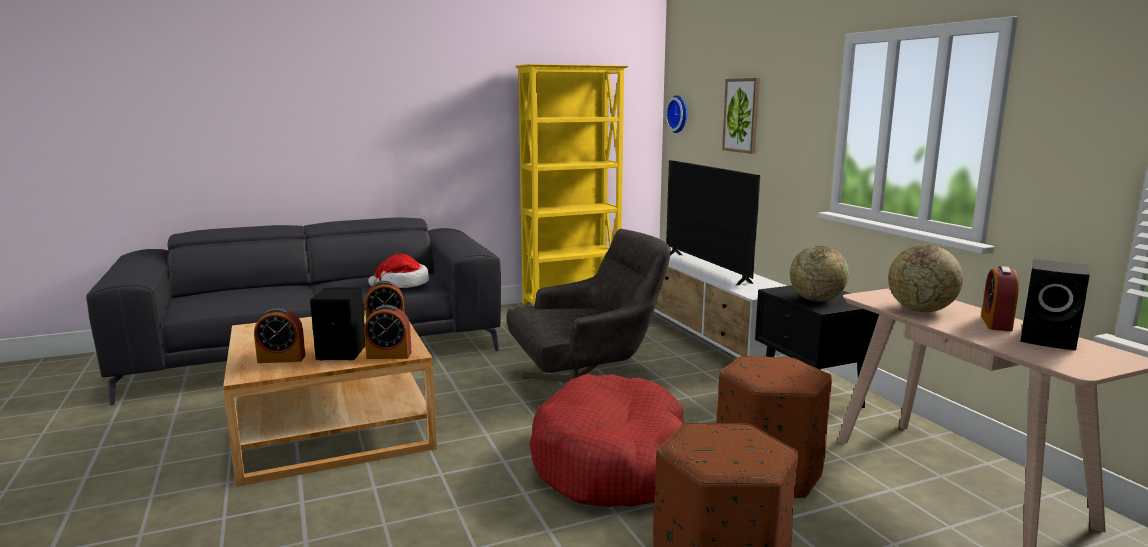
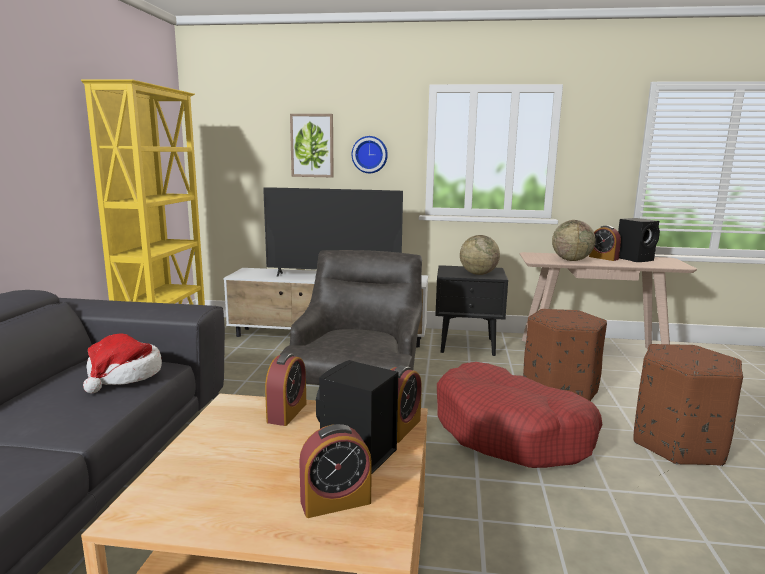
camera: 60 degrees left, 0 degrees up
(281, 359) = (335, 502): alarm clock -> alarm clock turned 45 degrees clockwise
(679, 114) = (215, 145): wall clock -> wall clock (370, 154)

